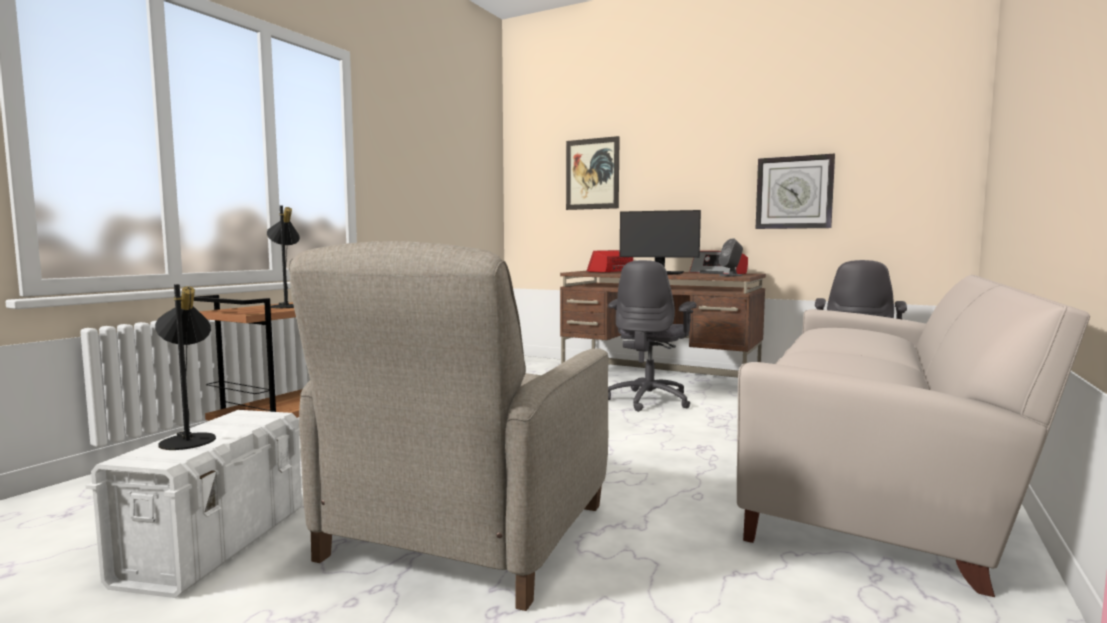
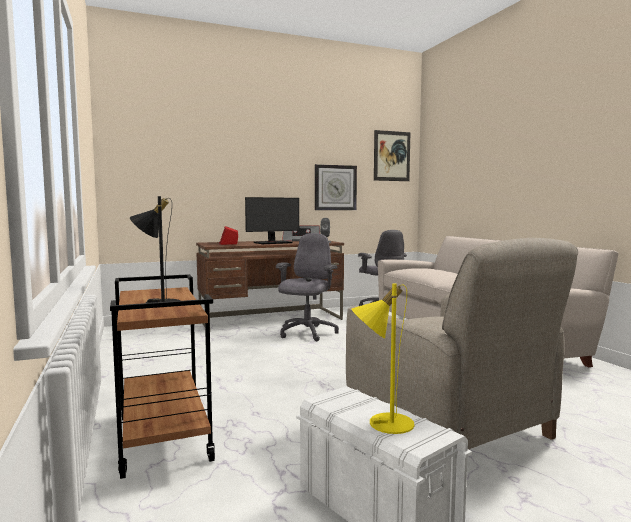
camera: 50 degrees left, 0 degrees up
(189, 438) = (382, 422): black table lamp -> yellow table lamp
(592, 174) = (191, 163): picture -> picture (392, 156)
(649, 400) = (307, 333): grey office chair -> grey office chair turned 135 degrees counterclockwise

